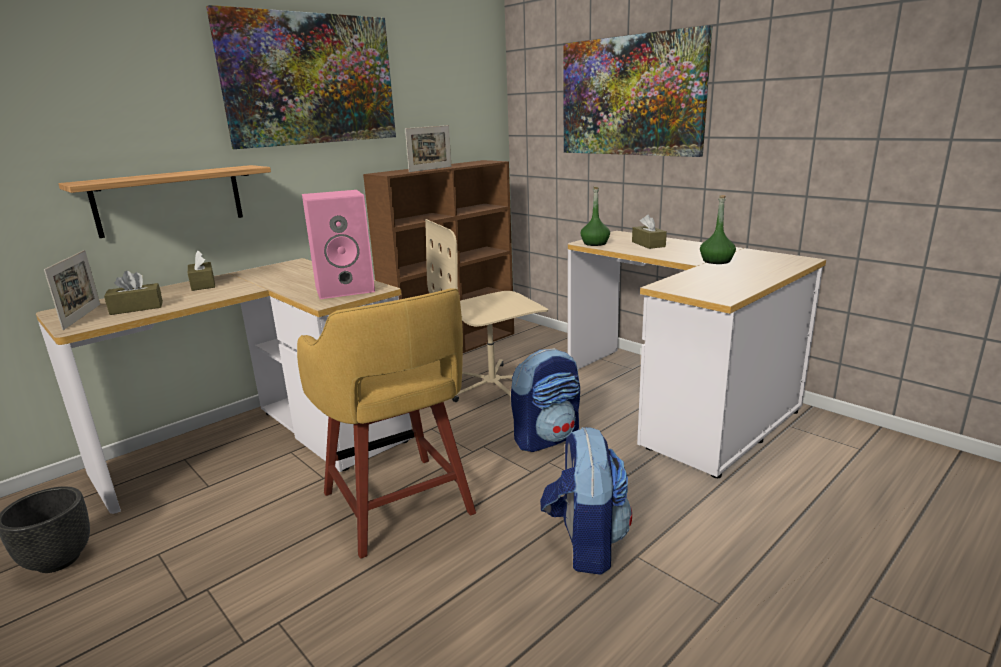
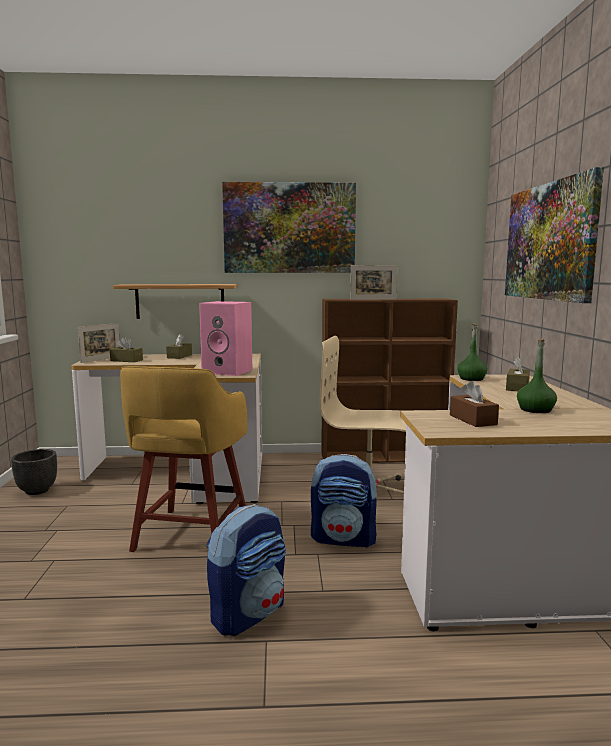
camera: 40 degrees right, 10 degrees down
(710, 281) = (472, 420): none -> brown tissue box

